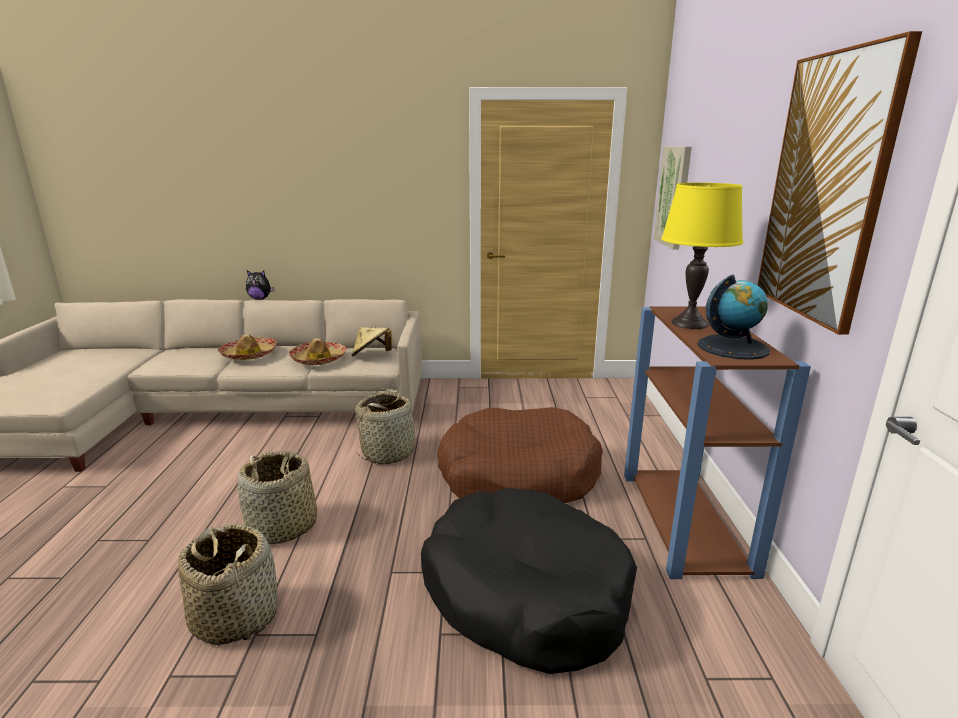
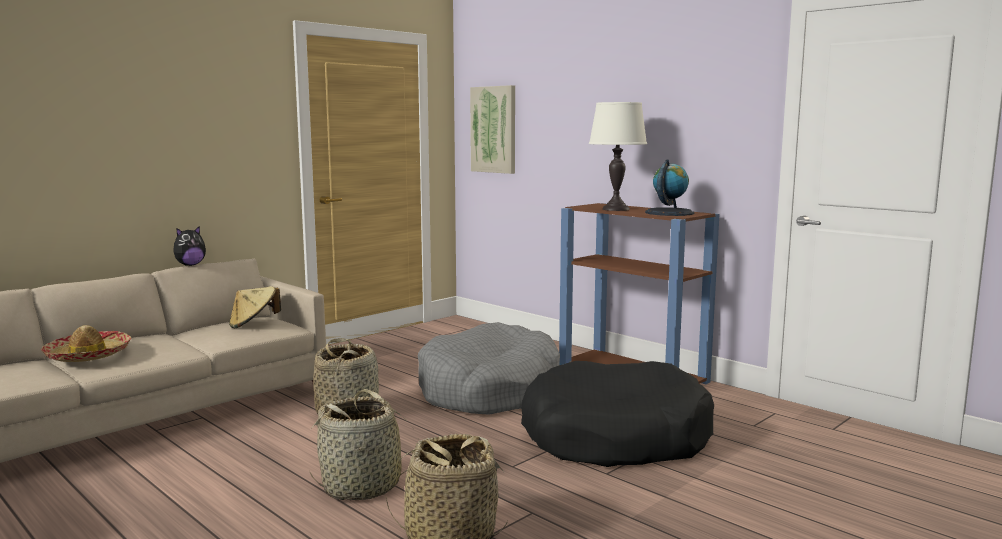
camera: 45 degrees left, 10 degrees down
(260, 299) = (52, 284): plush toy -> plush toy (190, 265)
(319, 359) = (197, 339): hat -> none
(518, 475) = (489, 390): brown dog bed -> grey dog bed
(689, 323) = (615, 209): yellow table lamp -> white table lamp
(826, 189) = (698, 101): picture -> none

